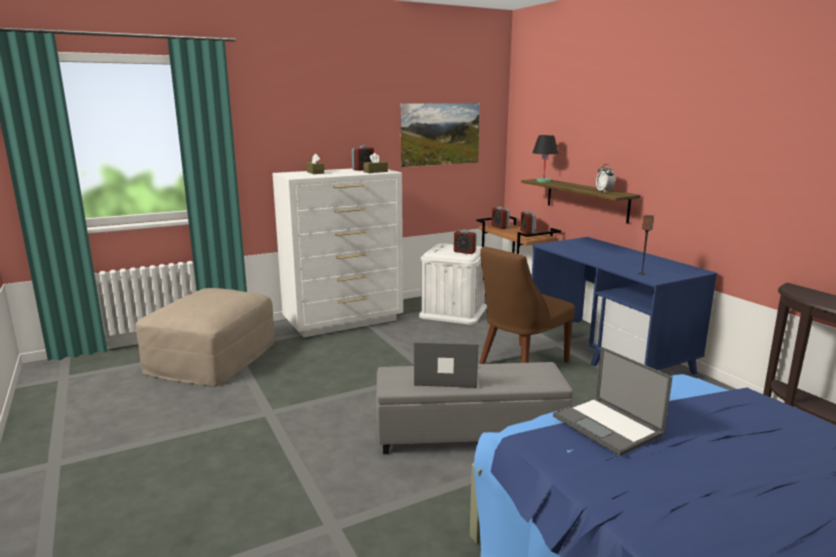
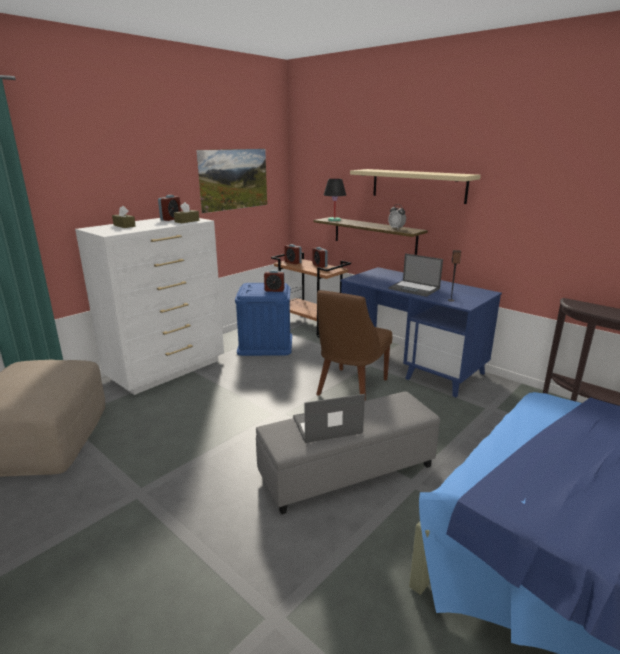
camera: 20 degrees left, 5 degrees up
(453, 311) = (265, 344): white storage box -> blue storage box
(608, 426) = (534, 464): laptop -> laptop (415, 289)
(632, 143) = (418, 185): none -> beige shelf

